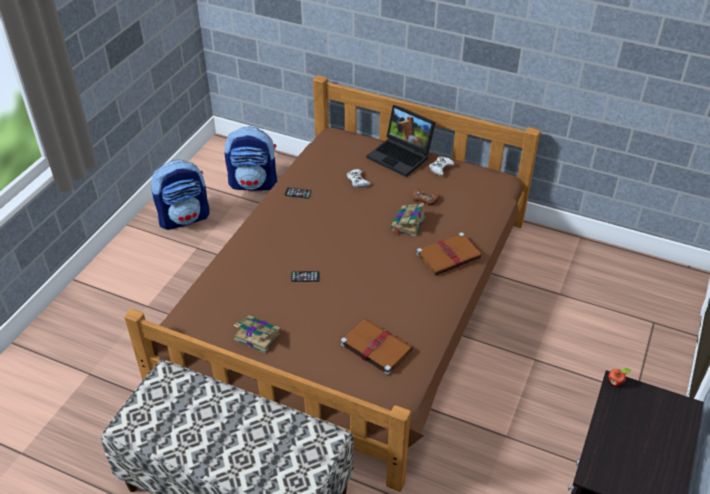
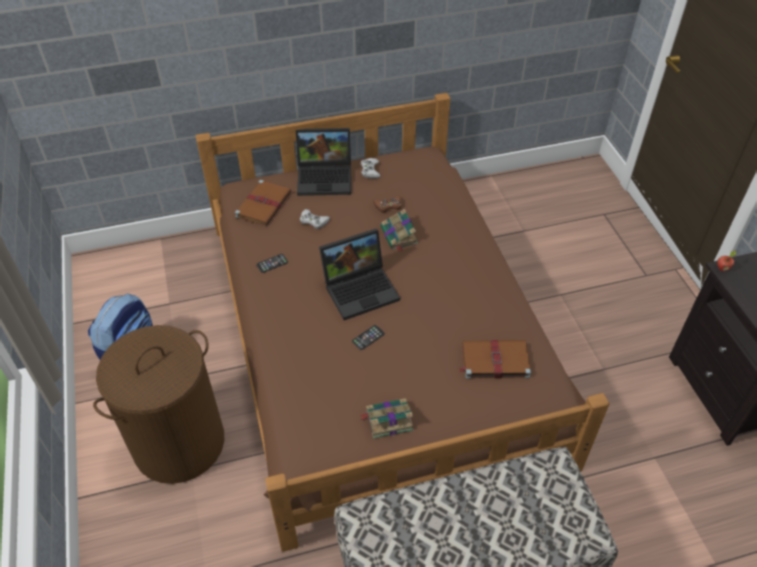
camera: 40 degrees left, 5 degrees up
(156, 285) = (179, 443): none -> brown laundry basket
(254, 183) = (169, 282): backpack -> none
(338, 243) = (361, 288): none -> laptop
(449, 255) = (462, 244): brown book -> brown book (264, 204)

